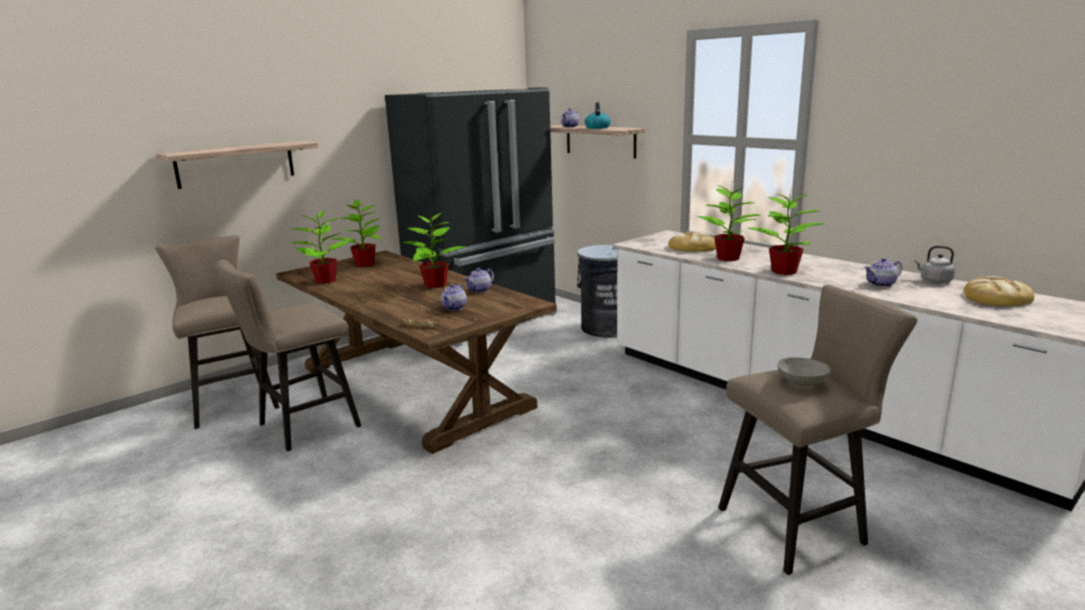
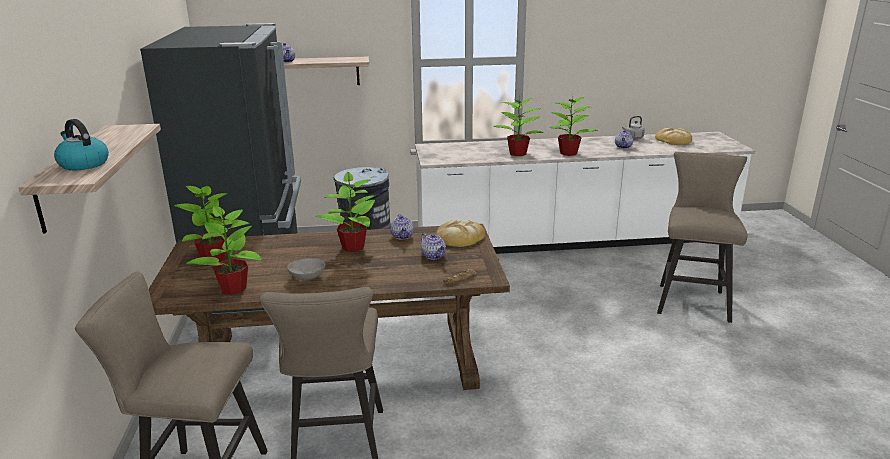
camera: 55 degrees left, 5 degrees up
(597, 127) = (323, 60): kettle -> kettle (83, 164)
(692, 247) = (474, 152): bread -> bread (460, 237)
(801, 383) = (708, 212): grey bowl -> grey bowl (307, 277)

